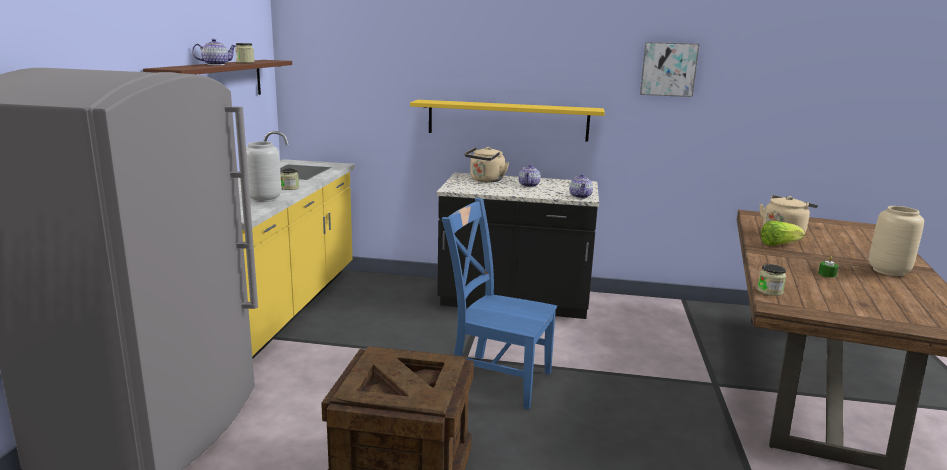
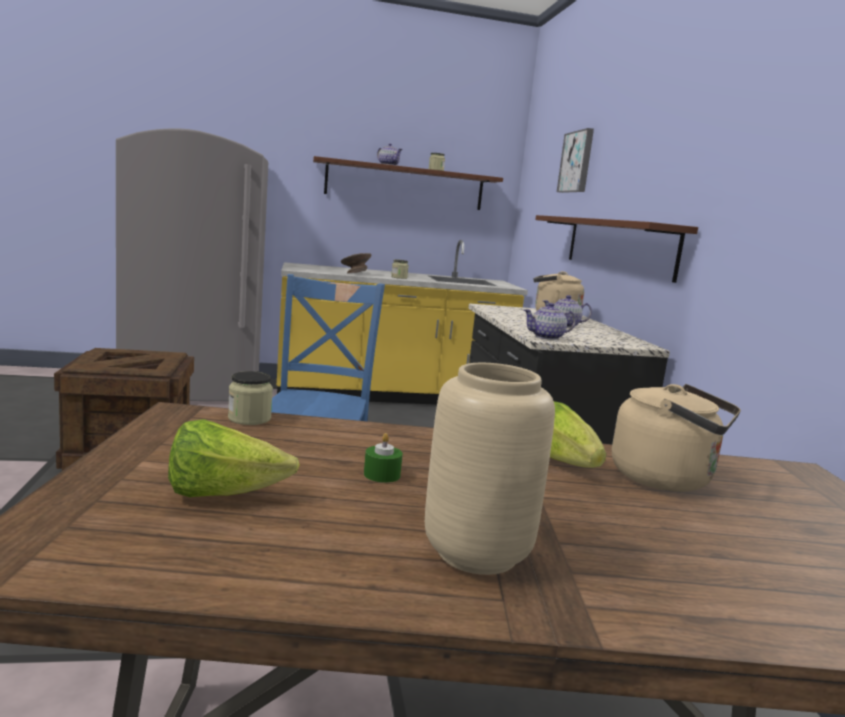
camera: 70 degrees right, 5 degrees down
(265, 199) = (354, 273): grey vase -> grey bowl
(507, 120) = (618, 245): yellow shelf -> brown shelf
(668, 69) = (784, 147): picture -> picture (577, 162)
(880, 302) = (223, 494): none -> lettuce

